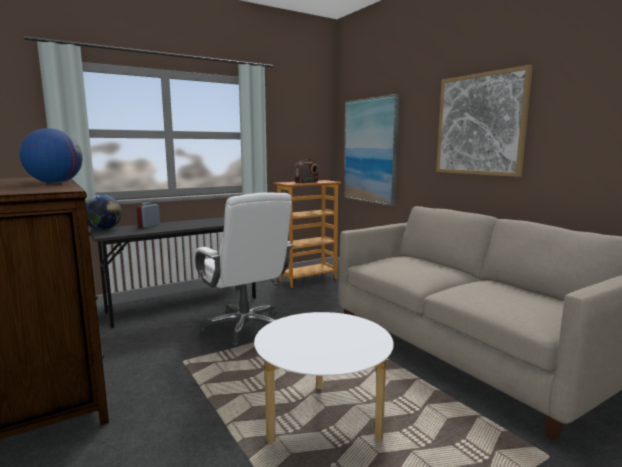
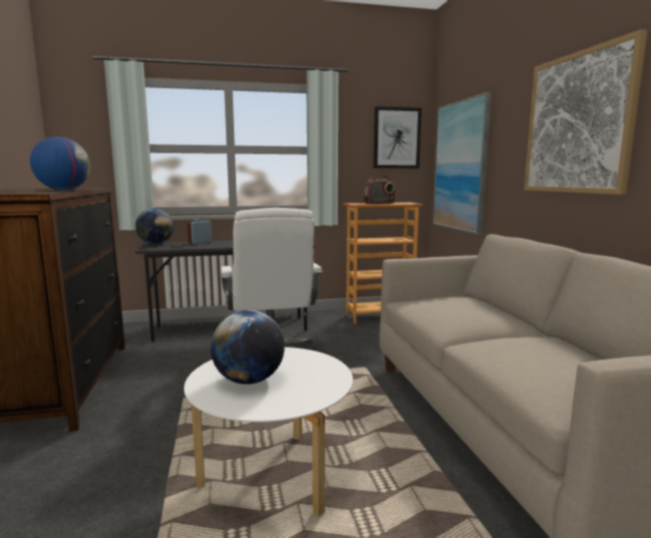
camera: 20 degrees right, 0 degrees up
(310, 125) = (396, 138): none -> picture
(310, 343) = (249, 380): none -> globe

